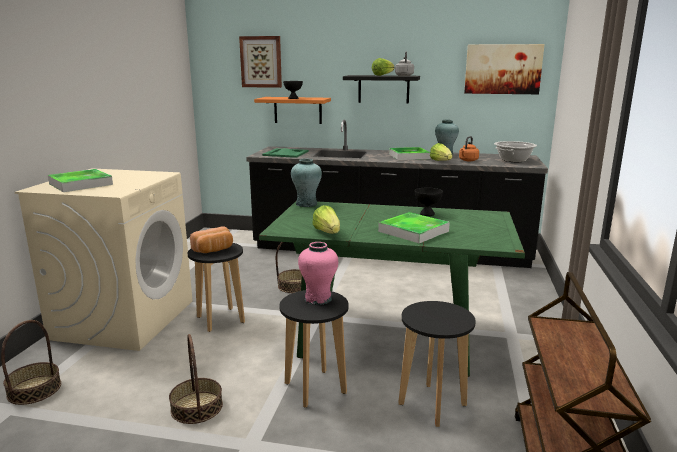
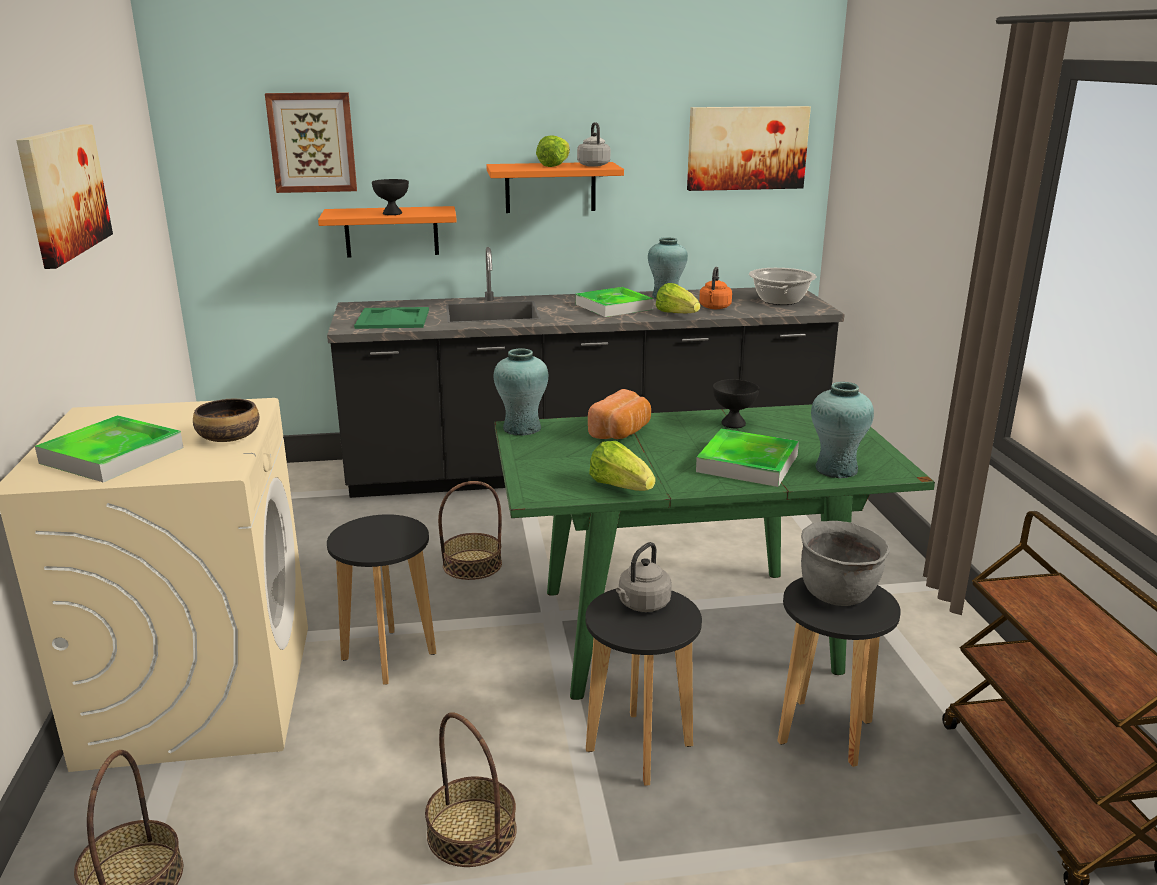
camera: 20 degrees left, 5 degrees up
(108, 68) = (63, 192): none -> picture
(136, 183) = (228, 437): none -> bowl
(214, 250) = (375, 537): bread -> bread (622, 432)
(318, 298) = (642, 605): pink vase -> grey kettle
(383, 89) = (550, 187): black shelf -> orange shelf
(439, 312) = (838, 595): none -> grey cooking pot
(465, 240) = (836, 469): none -> turquoise vase

